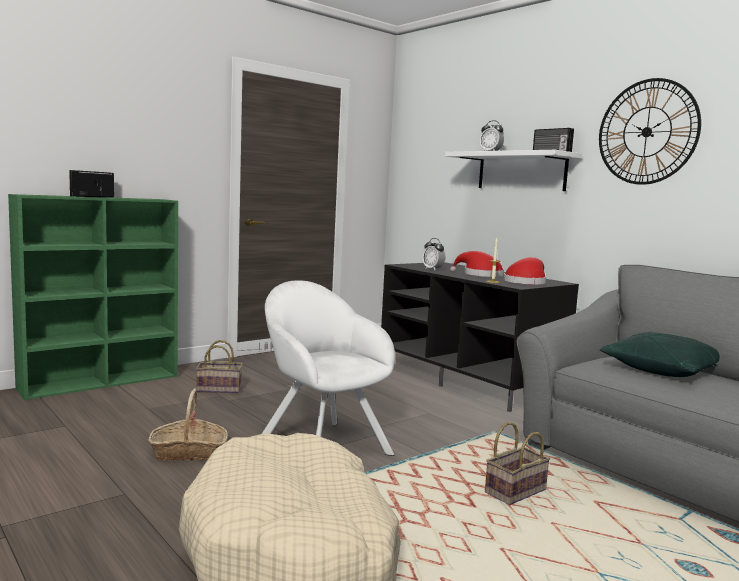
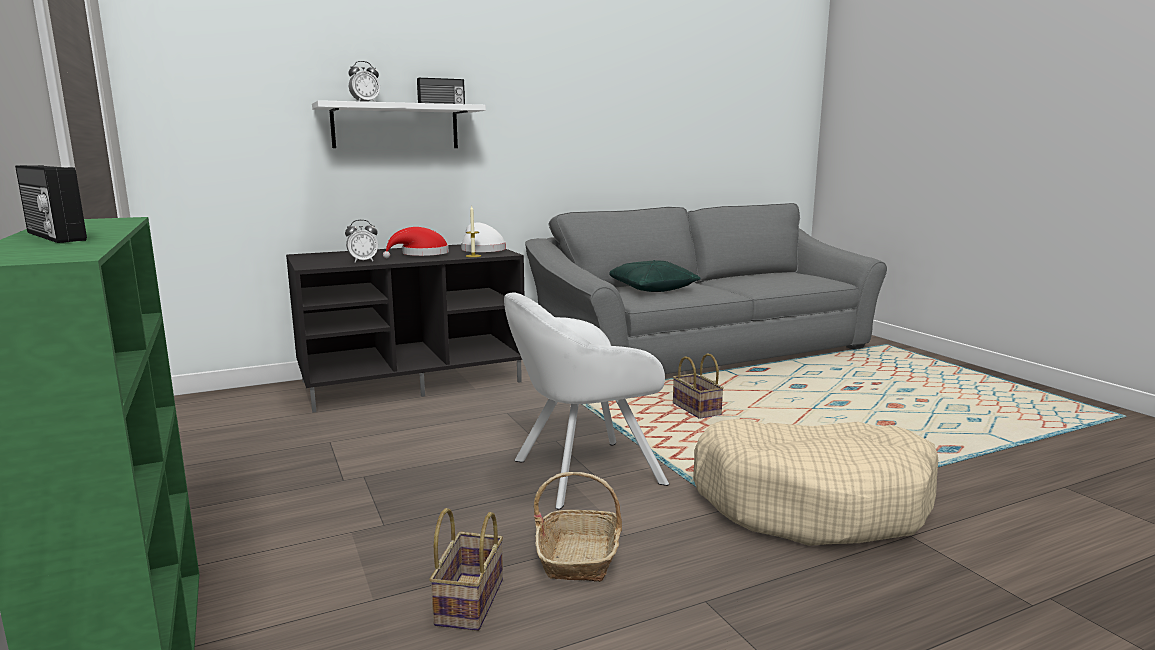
camera: 75 degrees left, 5 degrees up
(220, 389) = (319, 530): basket -> basket (468, 600)
(526, 282) = (481, 250): red hat -> white hat
(647, 132) = (532, 89): wall clock -> none

